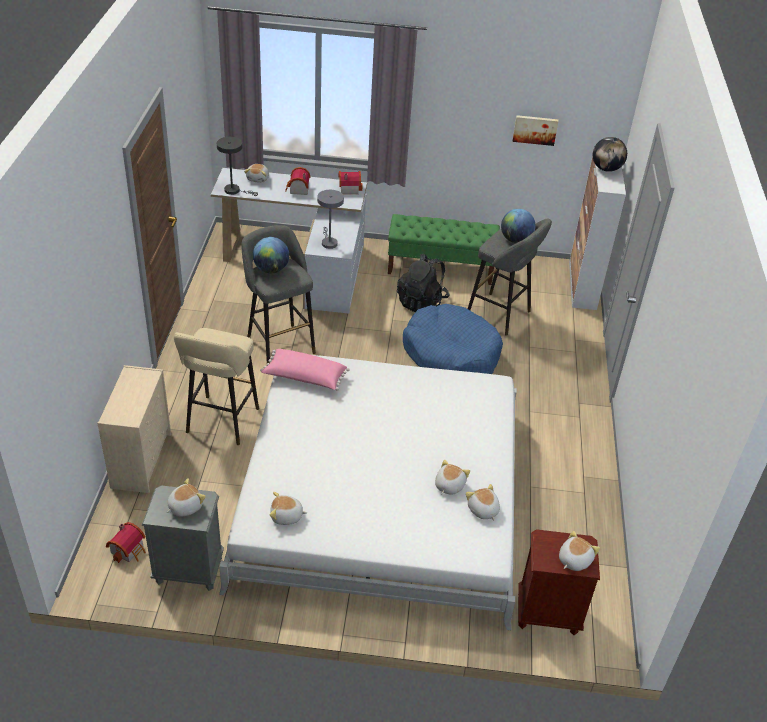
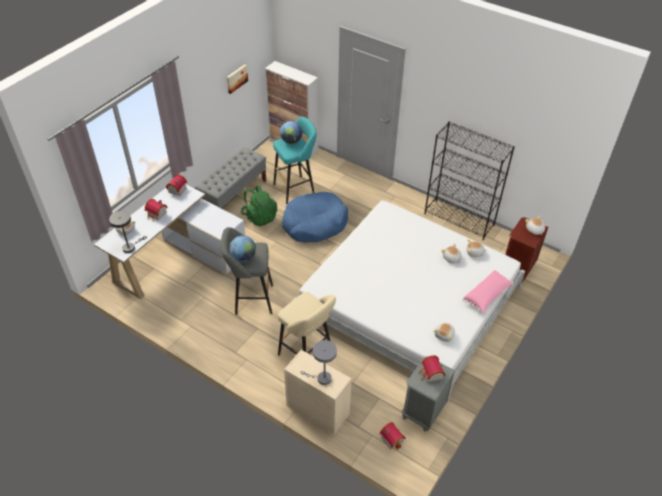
camera: 60 degrees left, 5 degrees up
(184, 506) = (431, 374): plush toy -> toy house
(304, 378) = (331, 287): pink pillow -> pink pillow (487, 295)
(328, 242) = (218, 224): grey table lamp -> grey table lamp (321, 378)
(421, 302) = (259, 217): black backpack -> green backpack
(440, 268) = (234, 195): green bench -> grey bench
(501, 315) = (296, 188): grey stool -> turquoise stool
(596, 506) = (459, 219): none -> black bookcase
(606, 169) = (289, 73): globe -> none

